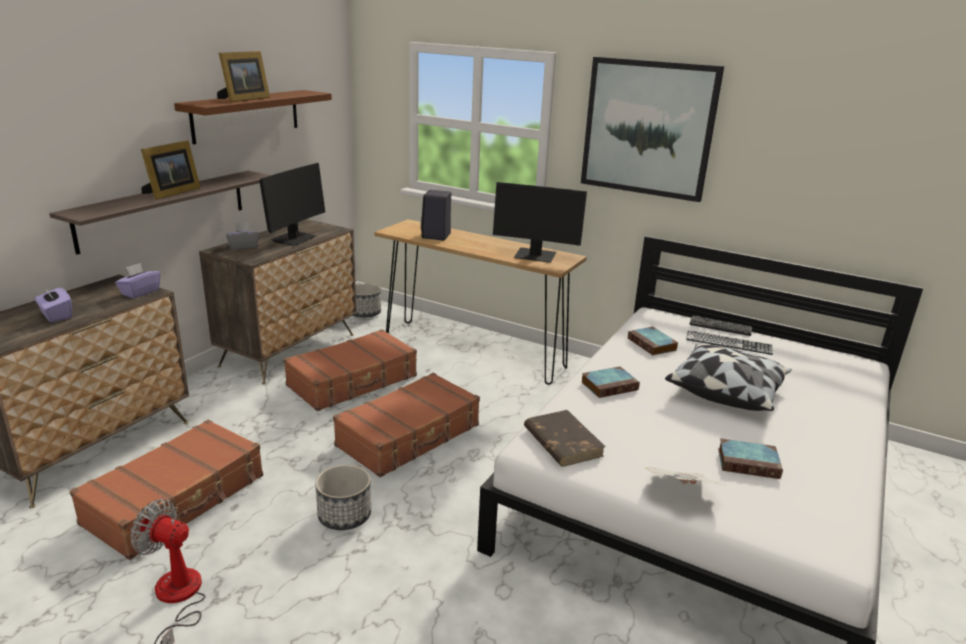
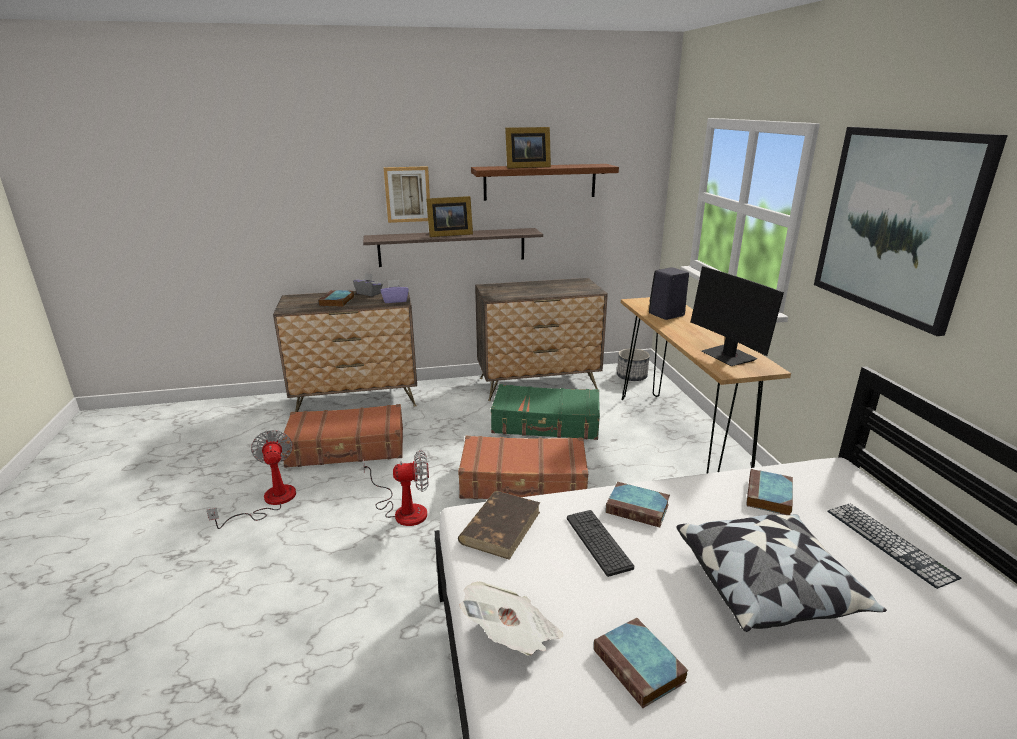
camera: 50 degrees right, 0 degrees up
(56, 315) = (337, 301): purple tissue box -> book
(102, 146) = (407, 194): none -> picture
(244, 246) = (506, 288): grey tissue box -> grey tissue box (369, 293)
(294, 239) = (549, 290): monitor -> none
(344, 516) = (403, 510): planter -> fan
(353, 381) = (546, 423): brown suitcase -> green suitcase
(720, 326) = (914, 521): keyboard -> keyboard (598, 542)

